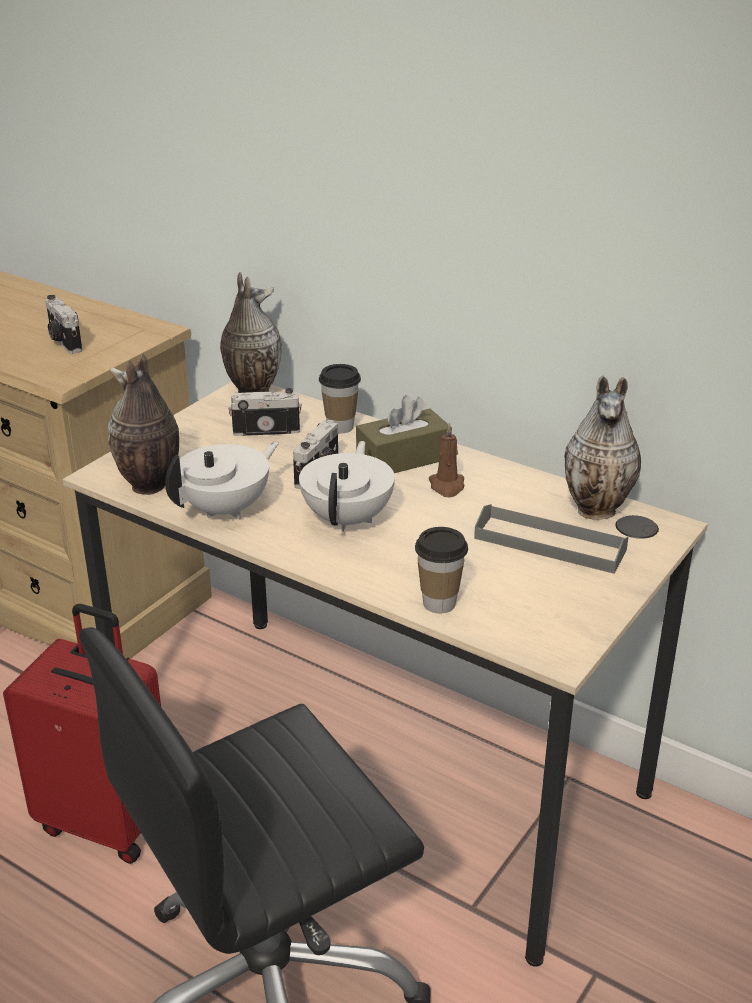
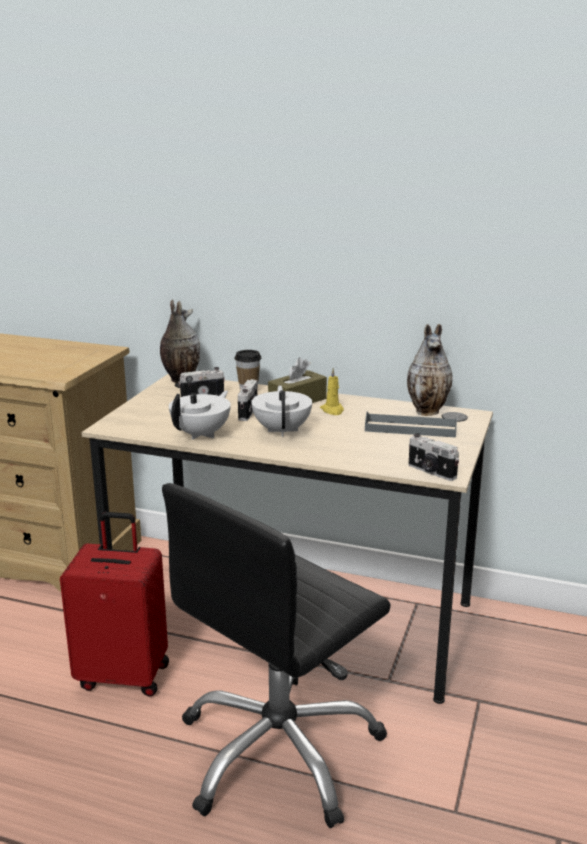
camera: 15 degrees left, 10 degrees down
(64, 342) = (47, 359): camera -> camera (431, 472)
(148, 486) = (143, 429): vase -> none
(439, 603) = (363, 461): cup -> none
(447, 486) = (332, 410): brown candle -> yellow candle

